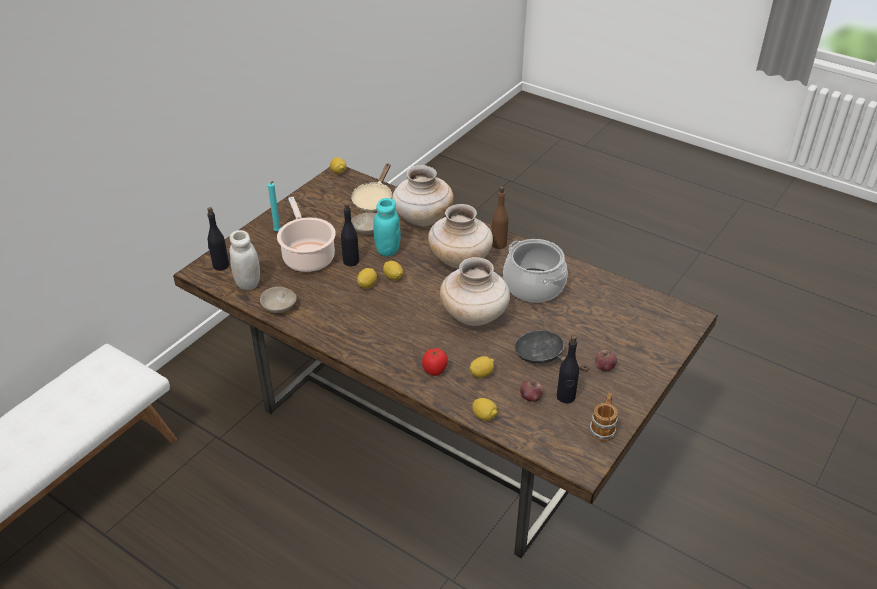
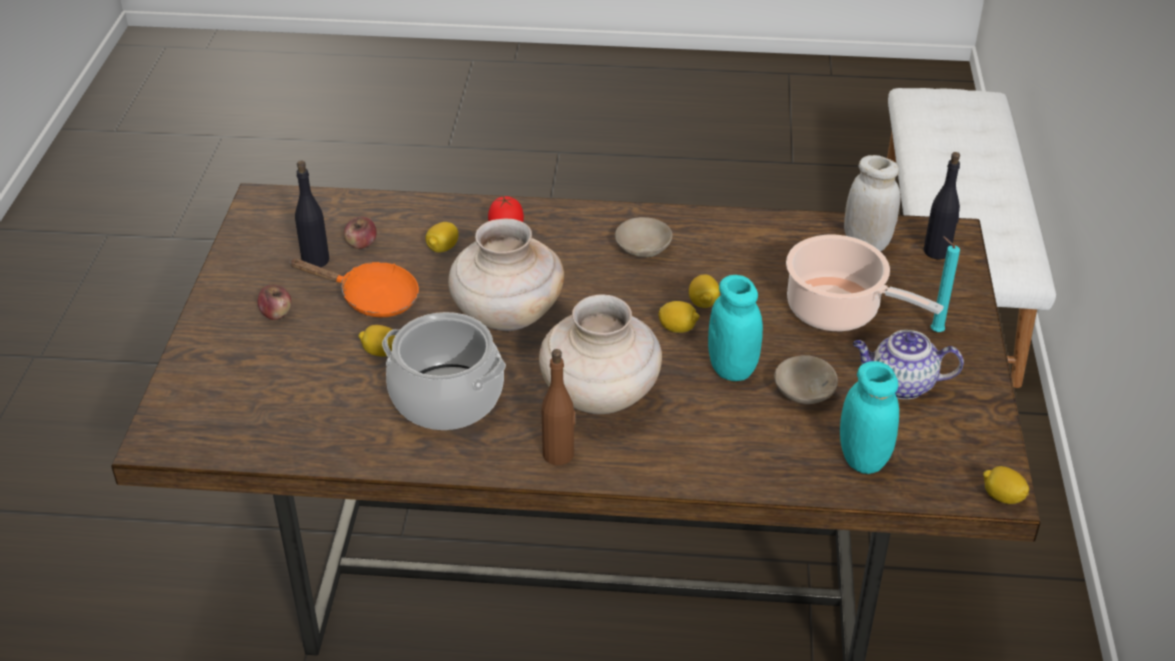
camera: 150 degrees right, 0 degrees up
(278, 307) = (787, 230): beige bowl -> beige bowl (644, 247)
(323, 218) = (900, 384): none -> teapot
(351, 261) = (767, 328): black bottle -> none
(373, 199) = (863, 458): beige frying pan -> turquoise jar
(422, 219) = (736, 452): beige vase -> none
(484, 416) = (407, 207): lemon -> lemon (381, 352)
(543, 356) = (371, 298): black frying pan -> orange frying pan
(603, 427) = (251, 243): mug -> none

